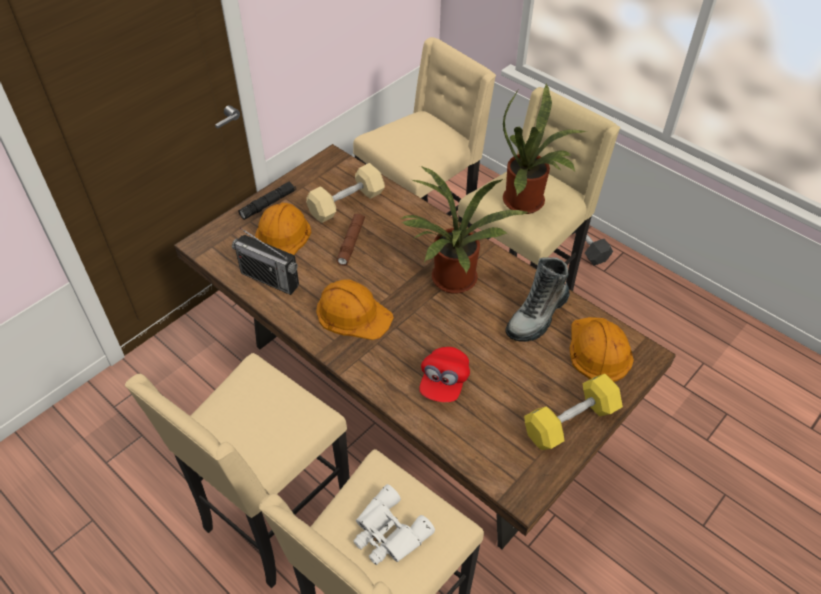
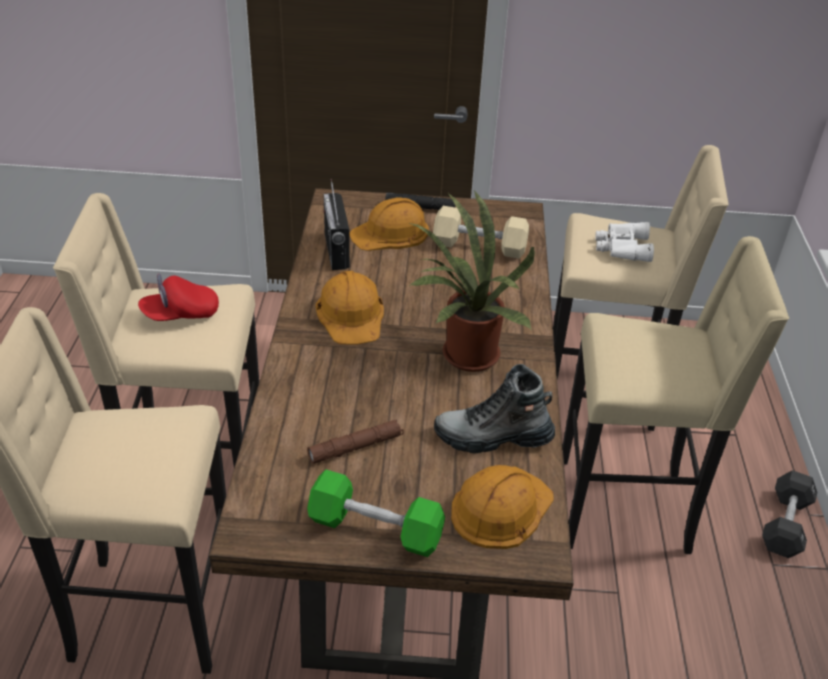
camera: 50 degrees right, 10 degrees down
(351, 242) = (435, 272): brown flashlight -> brown flashlight (356, 447)
(388, 533) = (120, 455): white binoculars -> white binoculars (621, 247)
(443, 382) = (331, 410): red cap -> red cap (180, 314)
(528, 203) = (644, 356): potted plant -> none
(570, 421) = (375, 529): yellow dumbbell -> green dumbbell

